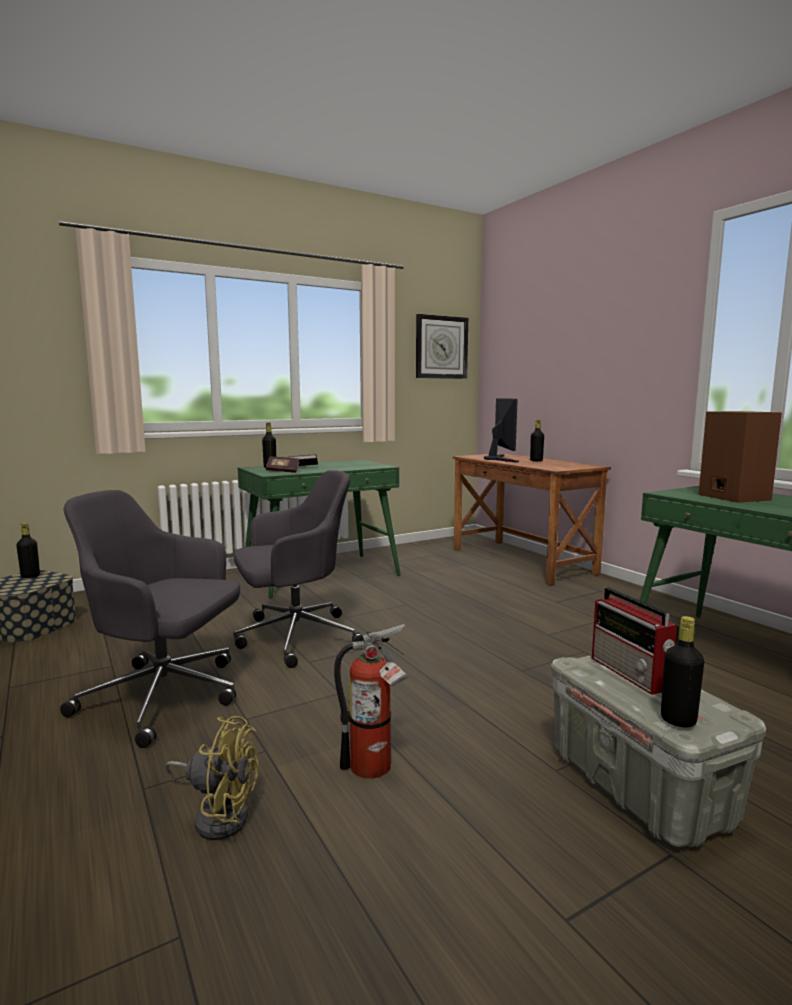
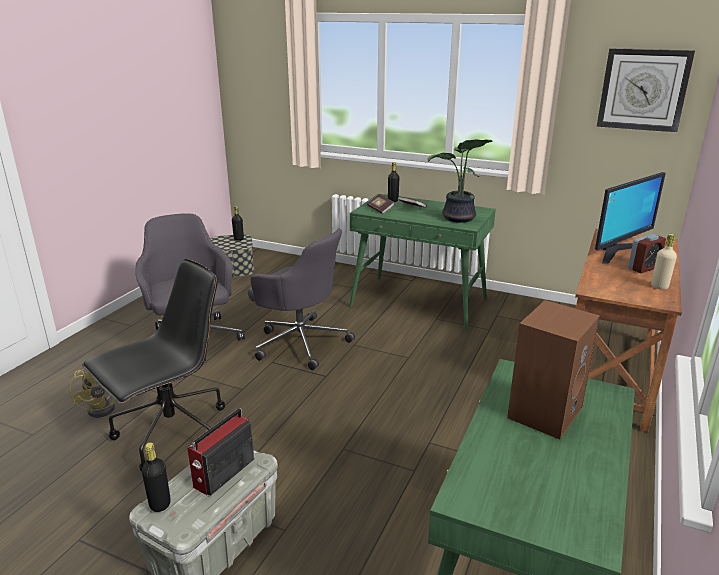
camera: 55 degrees right, 15 degrees up
(361, 465) = (458, 219): none -> potted plant
(376, 768) = (170, 434): fire extinguisher -> black office chair
(536, 460) = (643, 268): black bottle -> alarm clock
(569, 463) = (659, 286): none -> beige bottle

